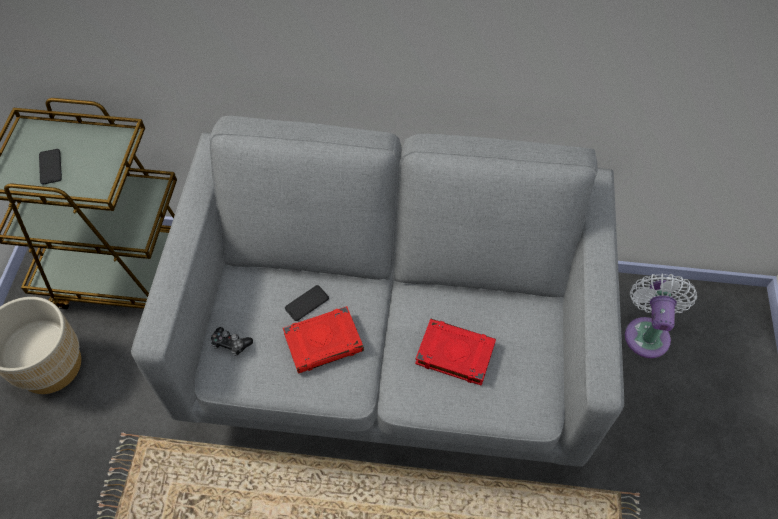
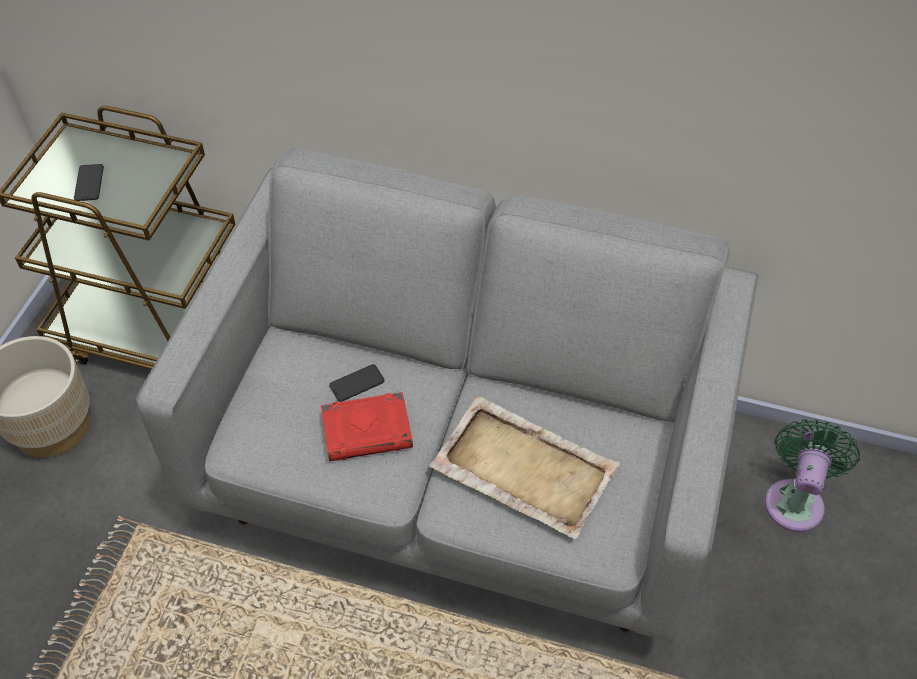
camera: 10 degrees right, 5 degrees down
(231, 344) = (257, 416): game controller -> none
(454, 354) = (522, 468): red book -> beige tray
(647, 333) = (795, 500): white fan -> green fan

